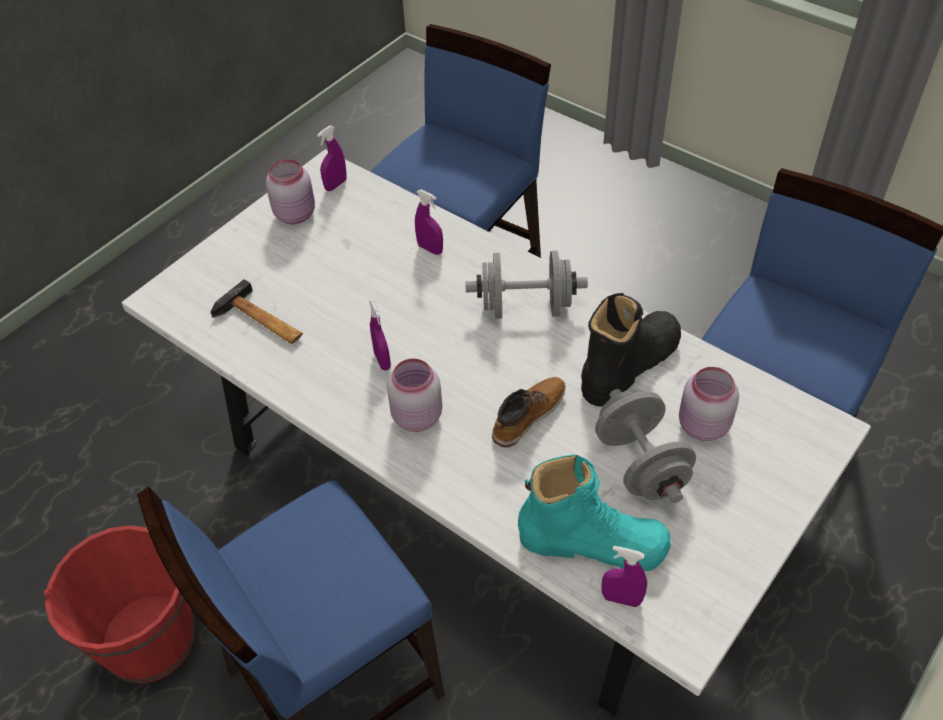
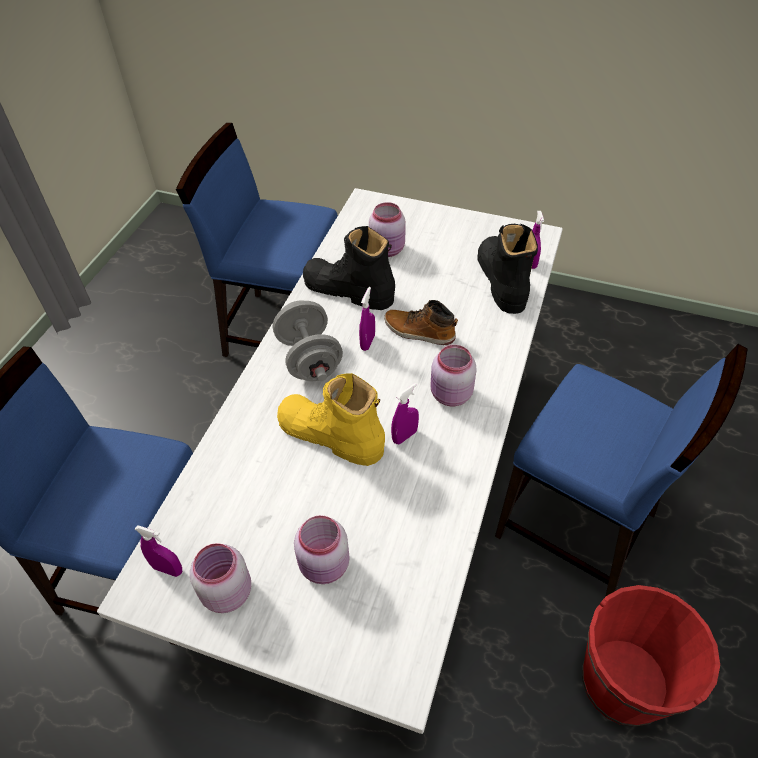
camera: 110 degrees left, 0 degrees up
(261, 322) = (398, 553): hammer -> none
(280, 273) = (324, 566): none -> pink jar
(413, 303) = (330, 435): none -> yellow boot
(430, 249) = (255, 445): purple spray bottle -> purple spray bottle (367, 342)
(593, 542) = (501, 280): turquoise boot -> black boot
(641, 464) = (432, 270): grey dumbbell -> none

